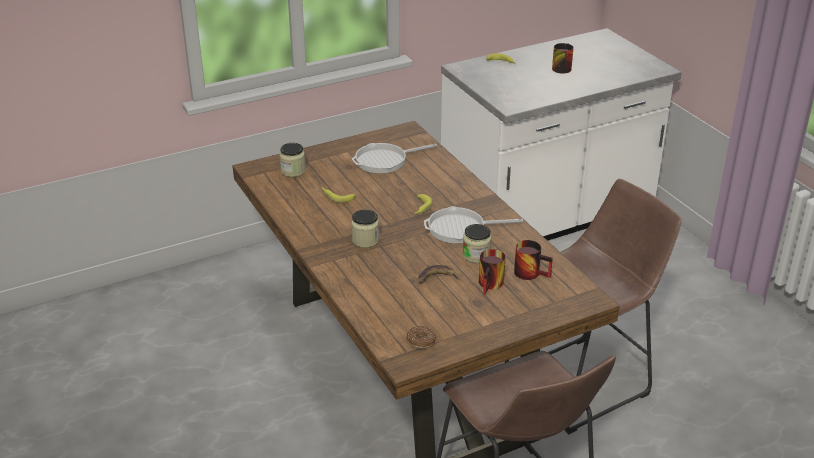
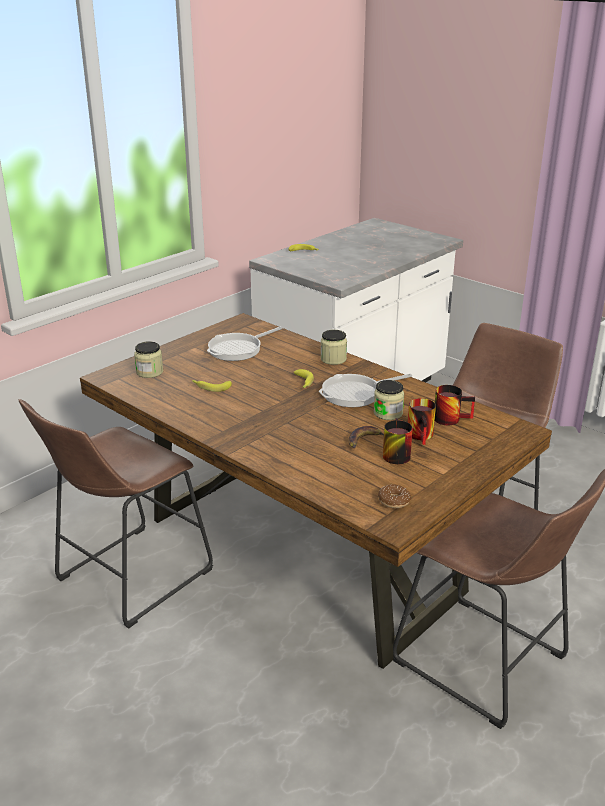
camera: 20 degrees left, 5 degrees down
(246, 352) = (127, 578): none -> brown stool
(365, 240) = (268, 420): jar -> jar (333, 359)
(560, 67) = (359, 248): mug -> mug (393, 453)

